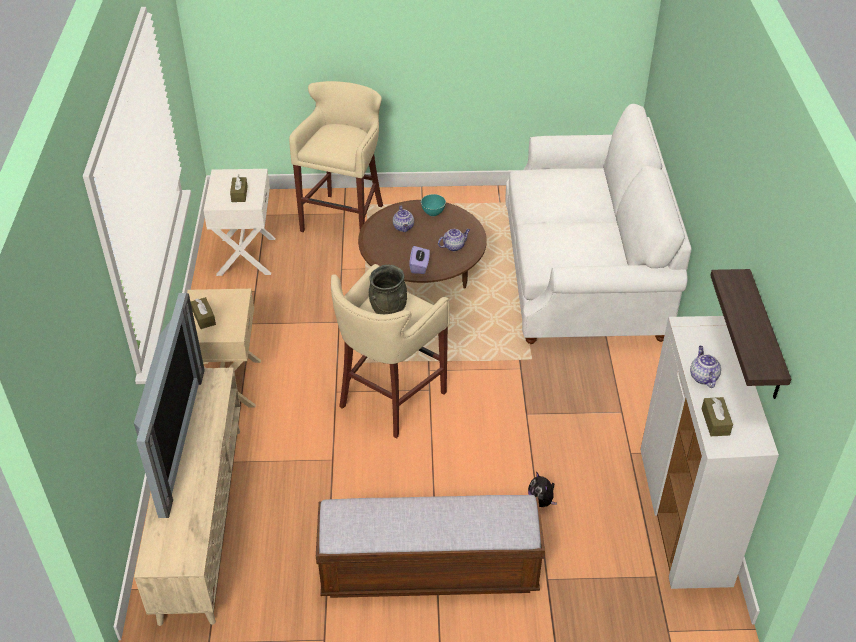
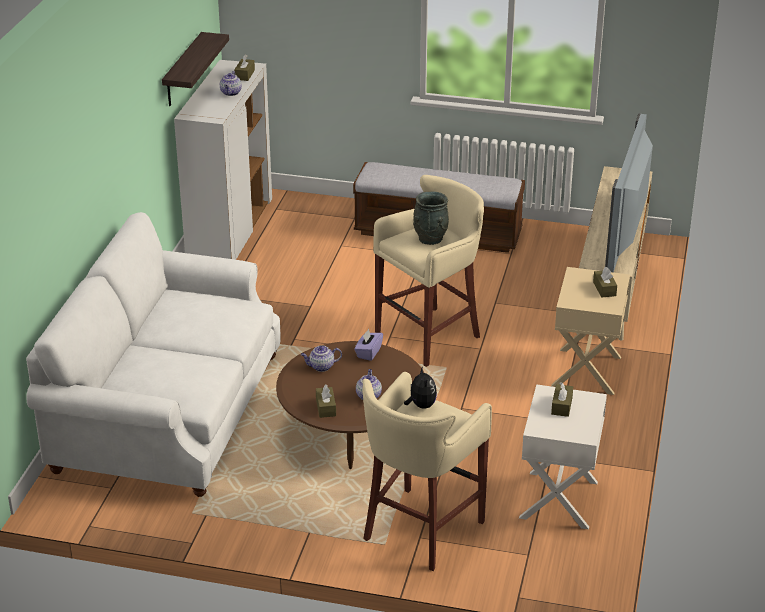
camera: 165 degrees left, 10 degrees down
(433, 212) = (326, 407): turquoise bowl -> brown tissue box
(541, 501) = (332, 254): plush toy -> plush toy (421, 405)

